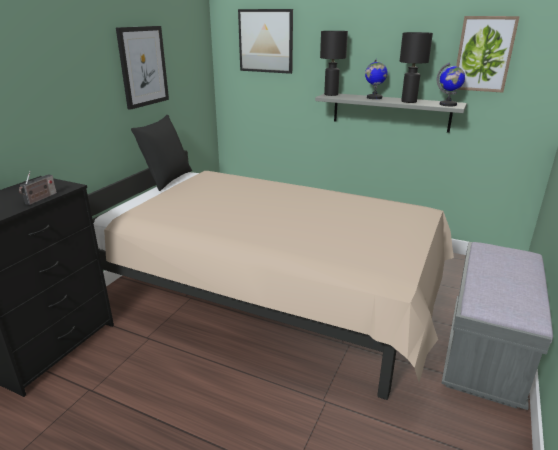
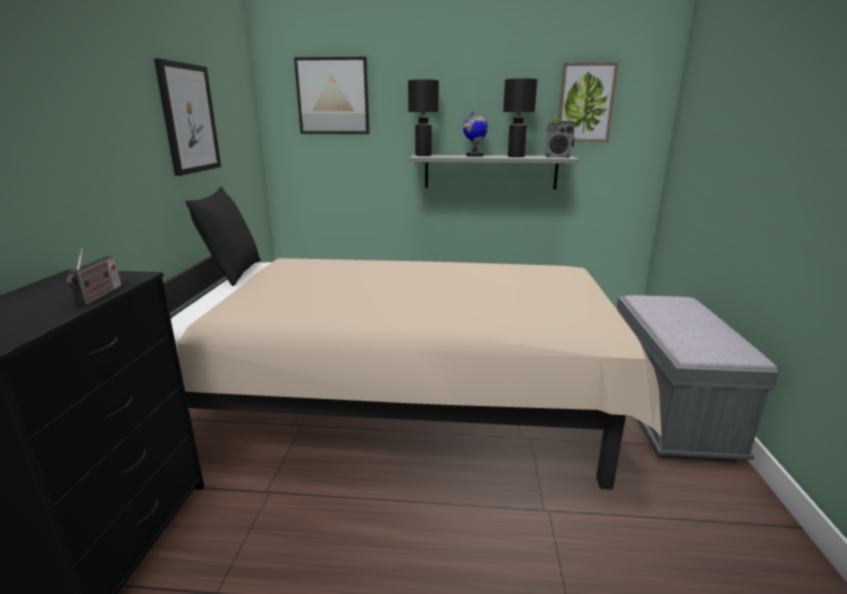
camera: 20 degrees left, 5 degrees down
(448, 104) = (558, 157): globe -> radio

